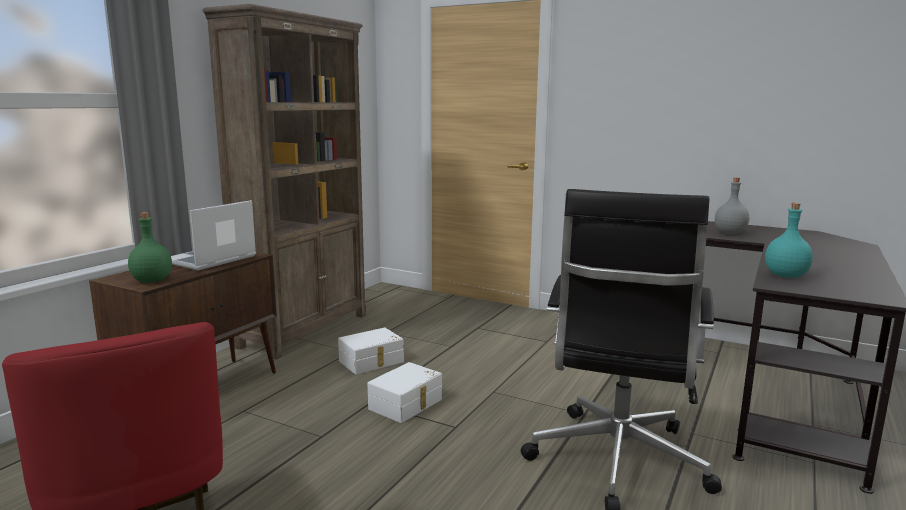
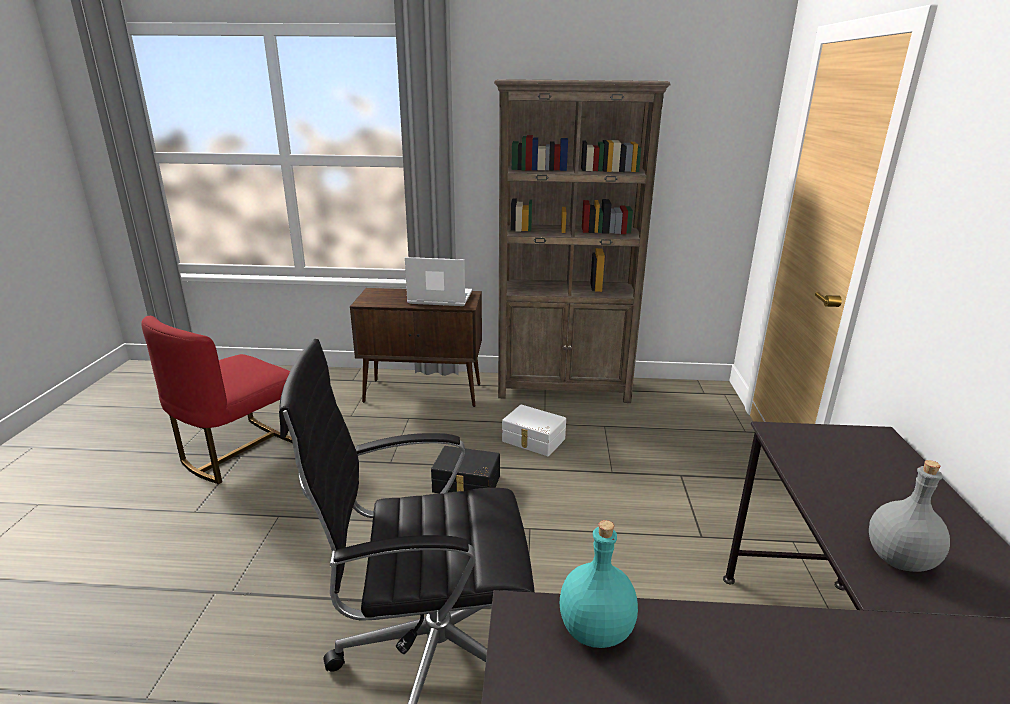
camera: 65 degrees right, 10 degrees up
(151, 280) = (375, 300): green bottle -> none
(407, 404) = (466, 484): white storage box -> black storage box

